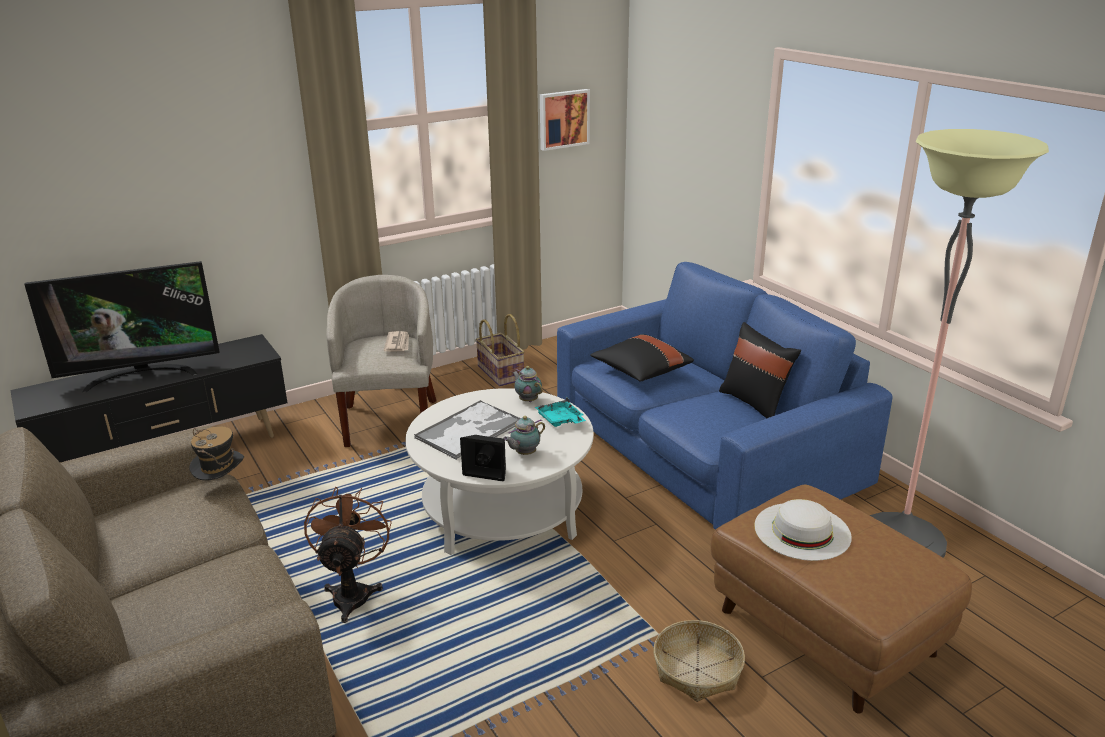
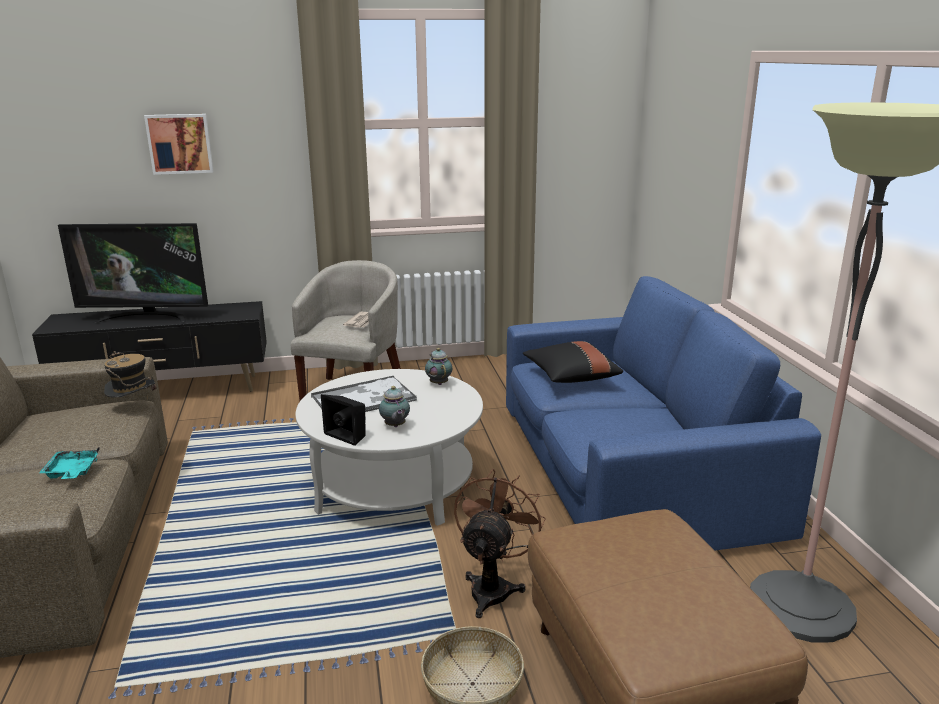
camera: 20 degrees right, 5 degrees down
(353, 592) = (212, 527): brown fan -> brown fan (493, 587)
(501, 373) = (478, 372): basket -> none
(524, 453) = (395, 426): teapot -> teapot turned 90 degrees counterclockwise
(560, 420) = (454, 404): turquoise tray -> turquoise tray (72, 472)
(563, 119) = (568, 137): picture -> picture (180, 143)
(755, 403) = (672, 423): black pillow -> none
(802, 531) = (619, 553): white hat -> none

